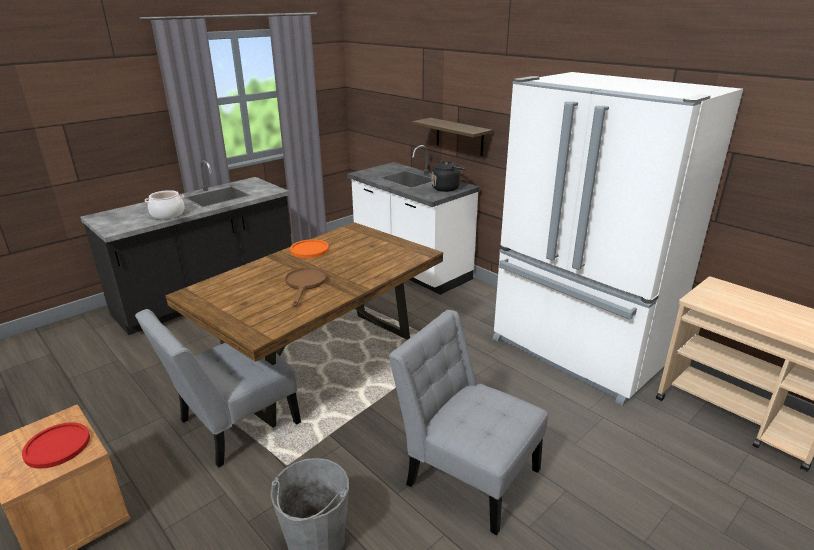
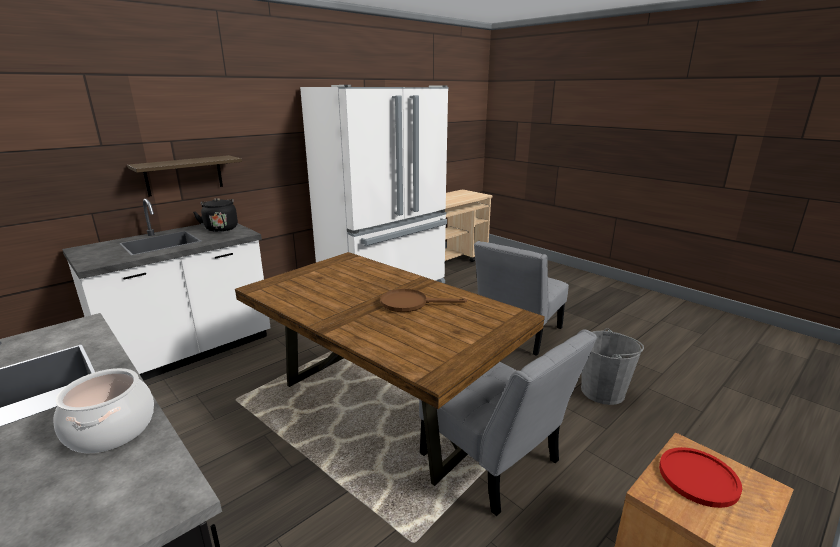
camera: 90 degrees left, 5 degrees down
(309, 250) = (315, 308): orange plate -> none

